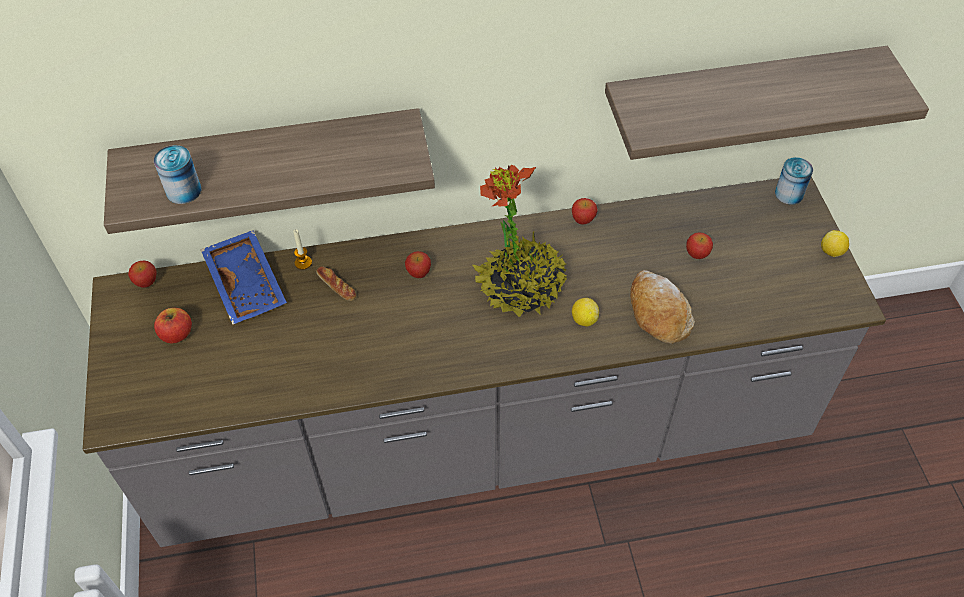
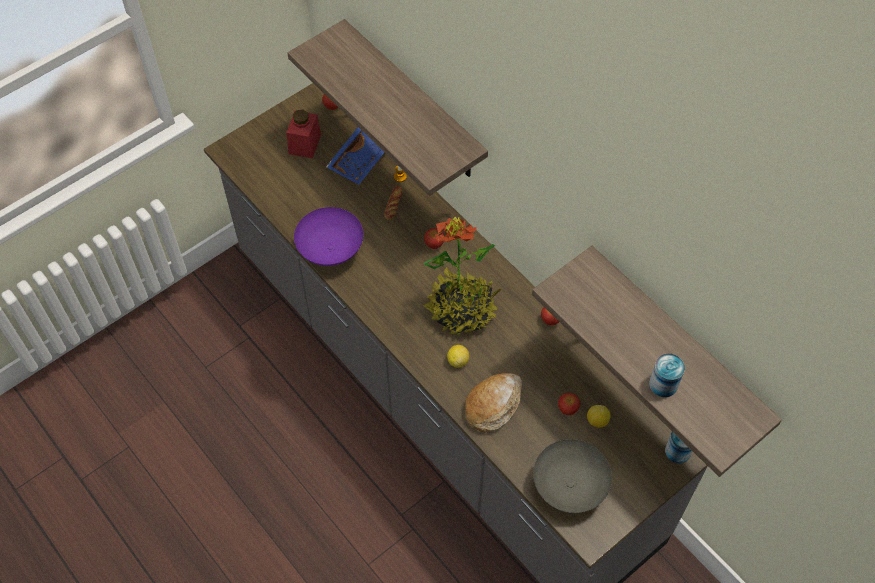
camera: 60 degrees right, 5 degrees up
(176, 334) = (305, 144): apple -> red jar
(183, 191) = (335, 72): can -> can (663, 384)
(353, 375) = (331, 250): none -> purple bowl
(789, 293) = (570, 487): none -> grey bowl
(831, 252) = (635, 504): lemon -> lemon (597, 421)

